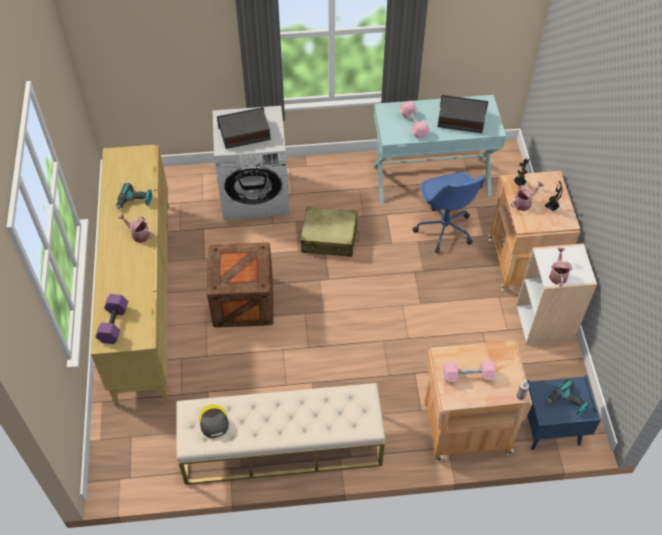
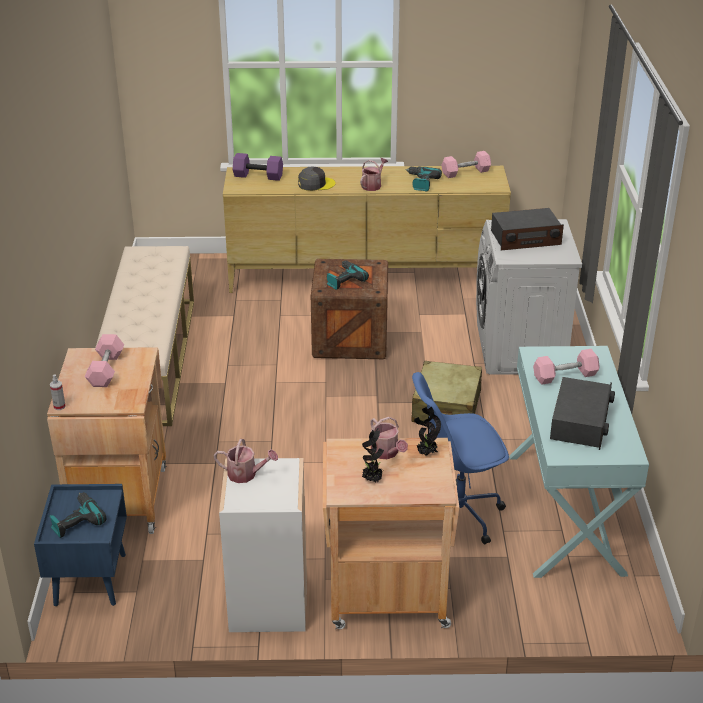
camera: 95 degrees right, 20 degrees down
(116, 172) = (465, 172): none -> pink dumbbell
(213, 421) = (153, 262): grey cap -> grey cap (316, 184)
(244, 133) = (525, 238): radio -> radio turned 90 degrees clockwise
(244, 271) = (343, 280): none -> power drill

